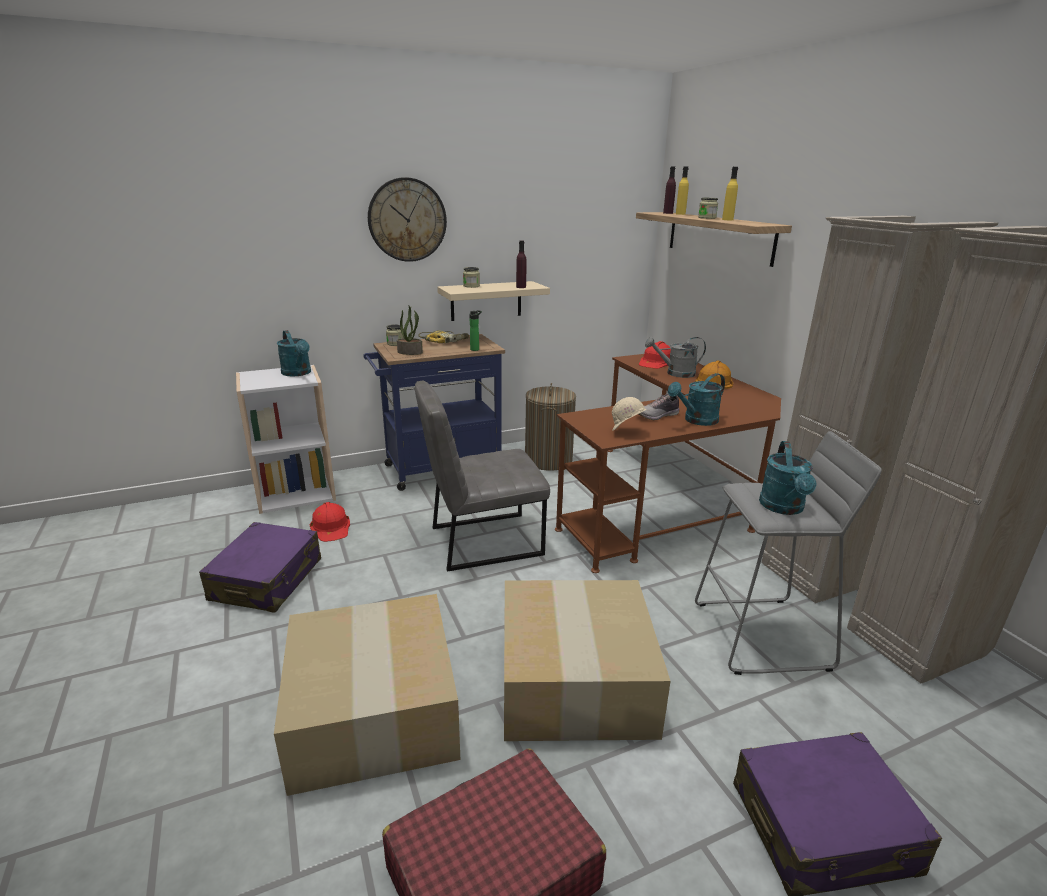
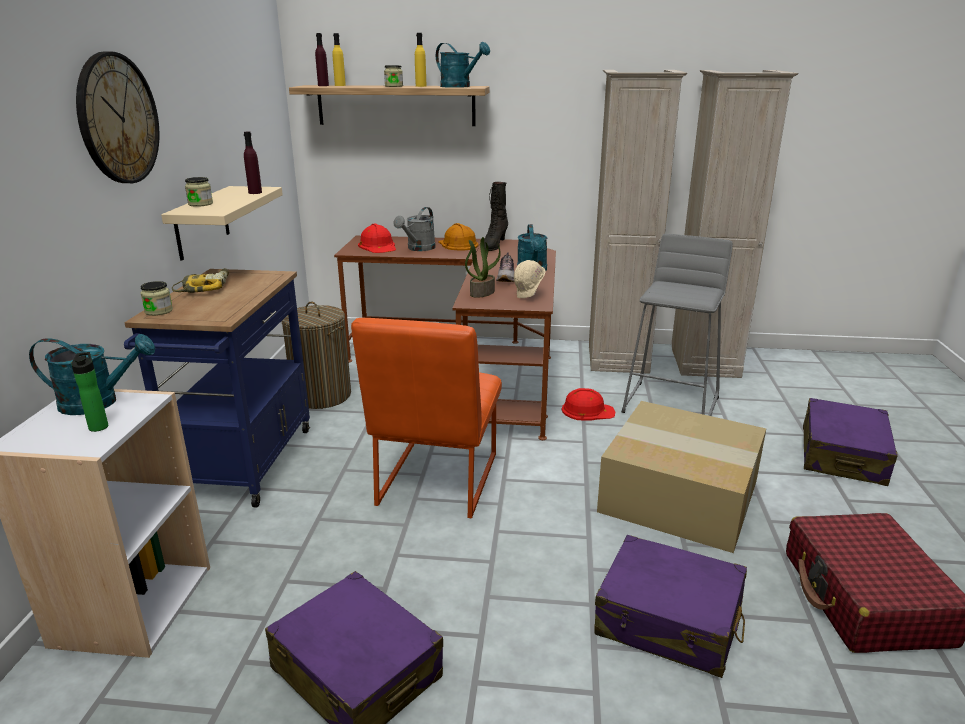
camera: 60 degrees left, 0 degrees up
(331, 526) = (280, 586): red hard hat -> red hard hat (587, 410)
(376, 712) = (669, 621): cardboard box -> purple suitcase
(410, 352) = (217, 310): potted plant -> potted plant (482, 293)
(475, 349) = (270, 281): bottle -> bottle (99, 426)
(482, 541) = (436, 480): grey chair -> orange chair
(738, 393) = (494, 246): none -> black boot
(783, 508) = (694, 293): turquoise watering can -> turquoise watering can (460, 87)

